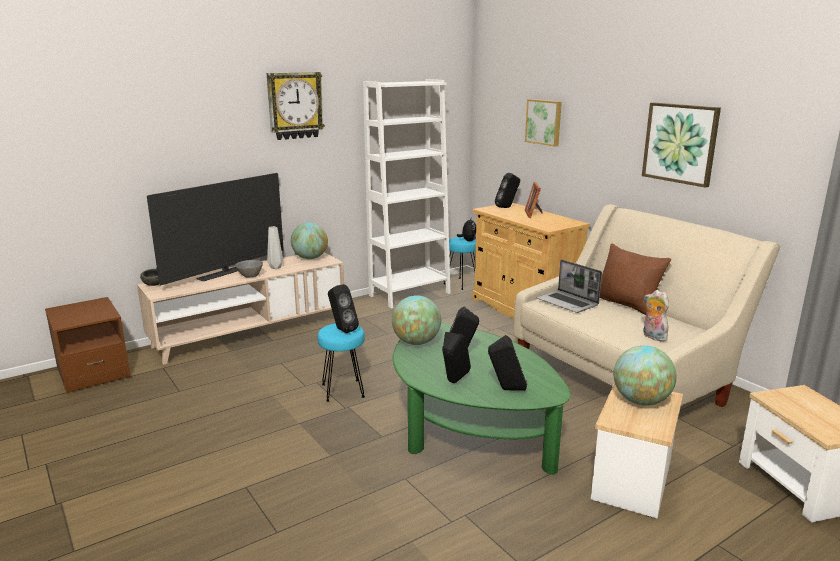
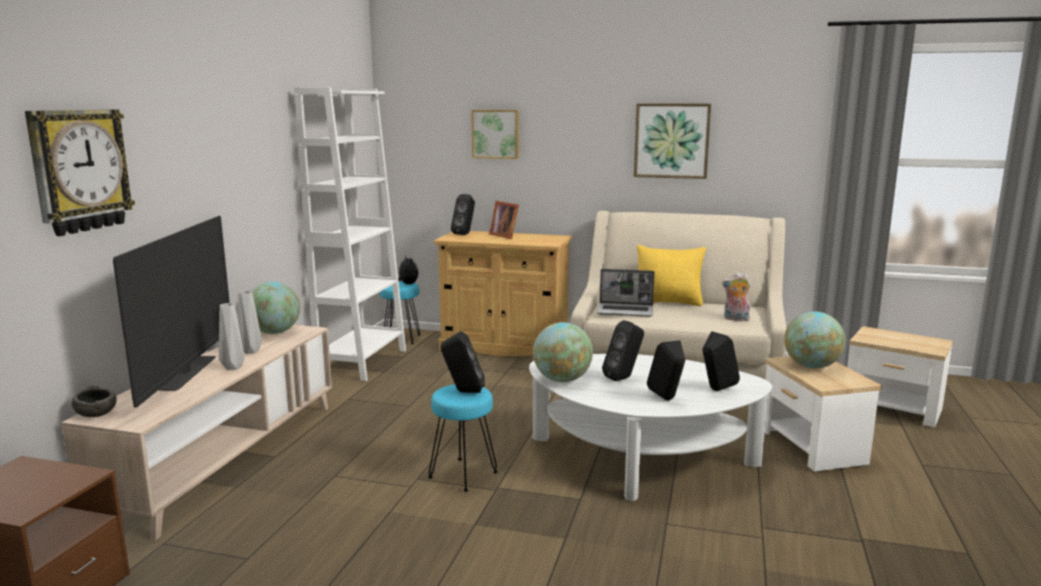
camera: 40 degrees left, 5 degrees down
(250, 275) = (234, 367): grey bowl -> grey vase
(295, 105) = (230, 118): wall clock -> wall clock (79, 170)
(469, 428) = (640, 459): green coffee table -> white coffee table
(627, 304) = (668, 302): brown pillow -> yellow pillow

